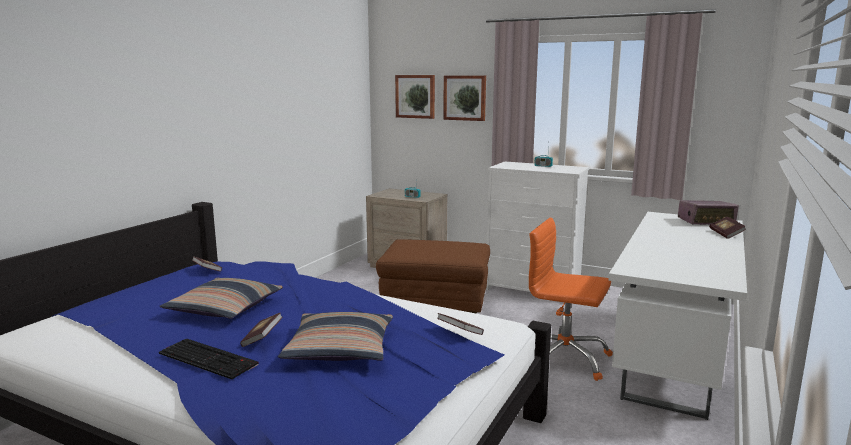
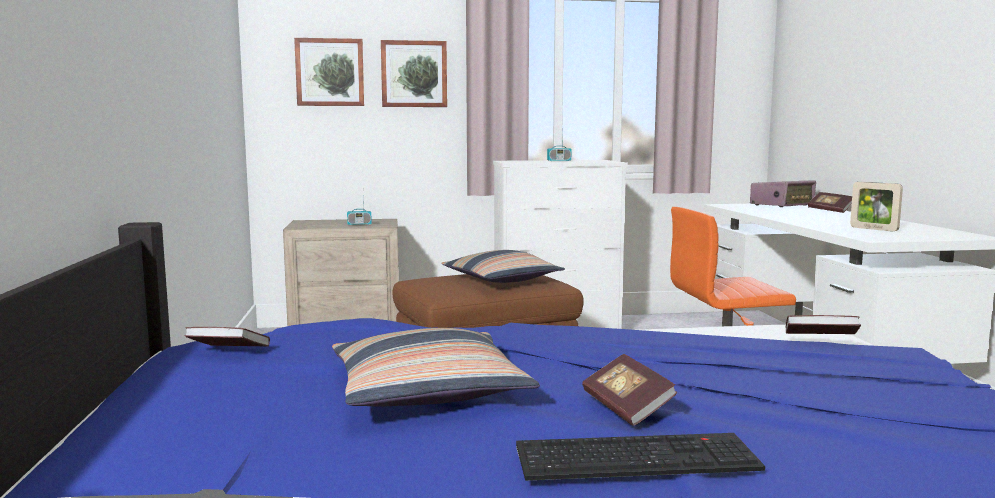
camera: 35 degrees left, 5 degrees down
(340, 349) = (760, 390): pillow -> pillow (501, 280)
(671, 261) = (873, 229): none -> picture frame

